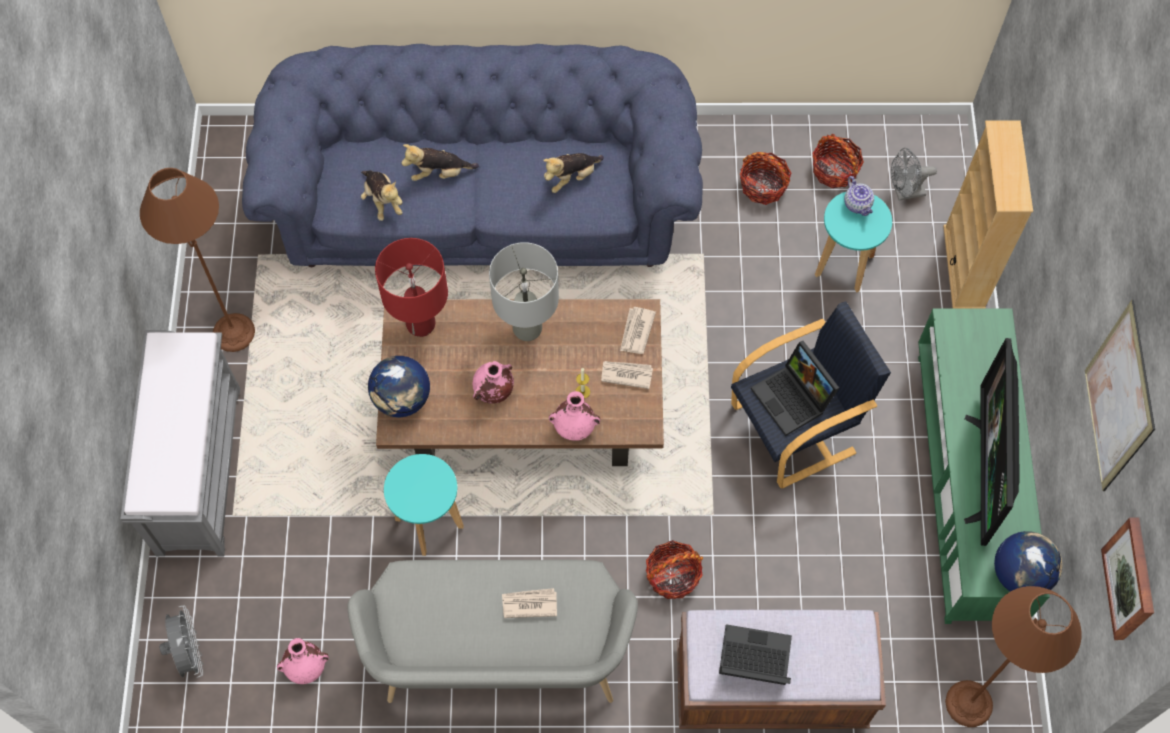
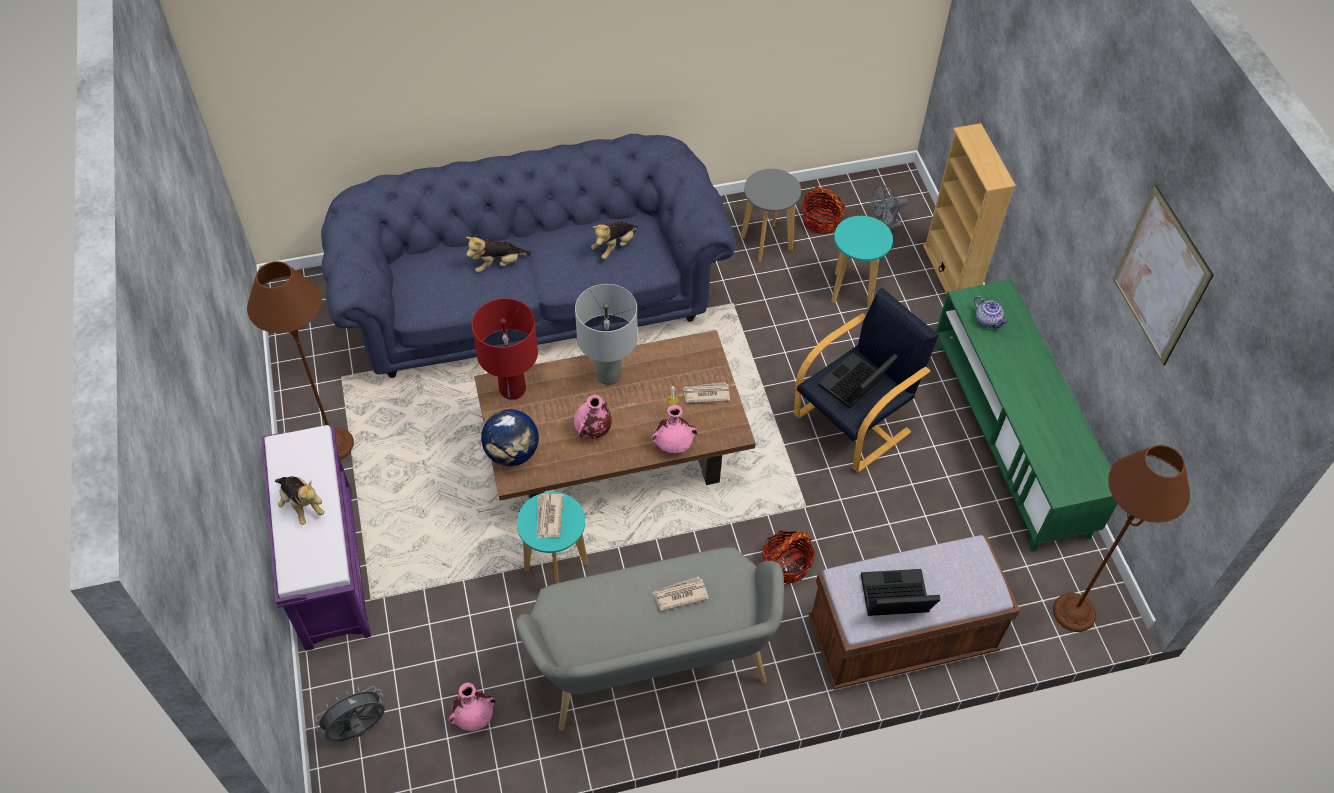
camera: 15 degrees left, 10 degrees down
(189, 653) = (358, 730): grey fan -> grey fan turned 90 degrees counterclockwise
(198, 468) = (328, 565): grey bench -> purple bench
(382, 201) = (453, 294): plush toy -> plush toy (301, 505)
(636, 332) = (704, 359): newspaper -> newspaper (549, 517)
(763, 186) = (766, 243): basket -> grey stool
(794, 399) = (854, 386): laptop -> laptop turned 90 degrees clockwise
(858, 205) = (860, 226): teapot -> teapot (988, 321)
(987, 471) = (1036, 405): television -> none
(1020, 574) = (1093, 480): globe -> none
(1131, 579) = (1220, 420): picture -> none

